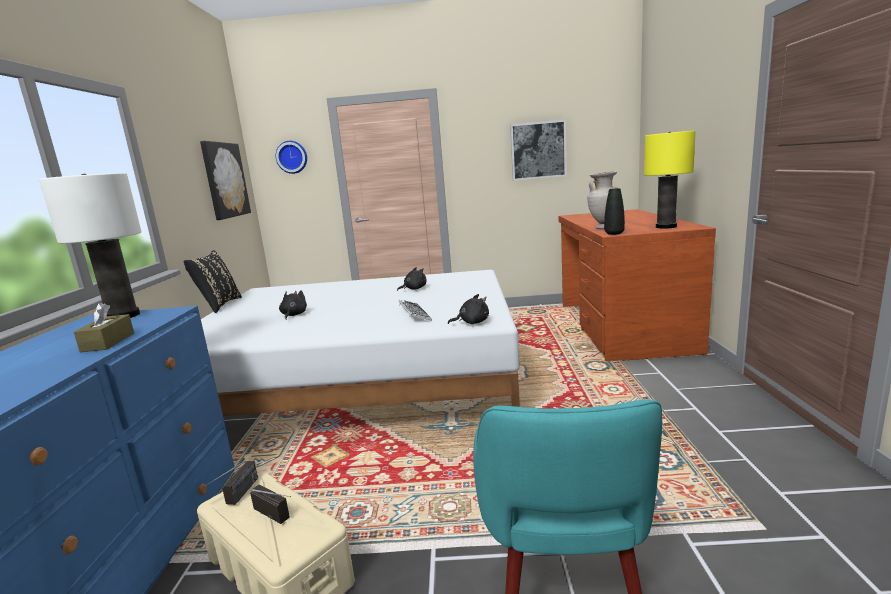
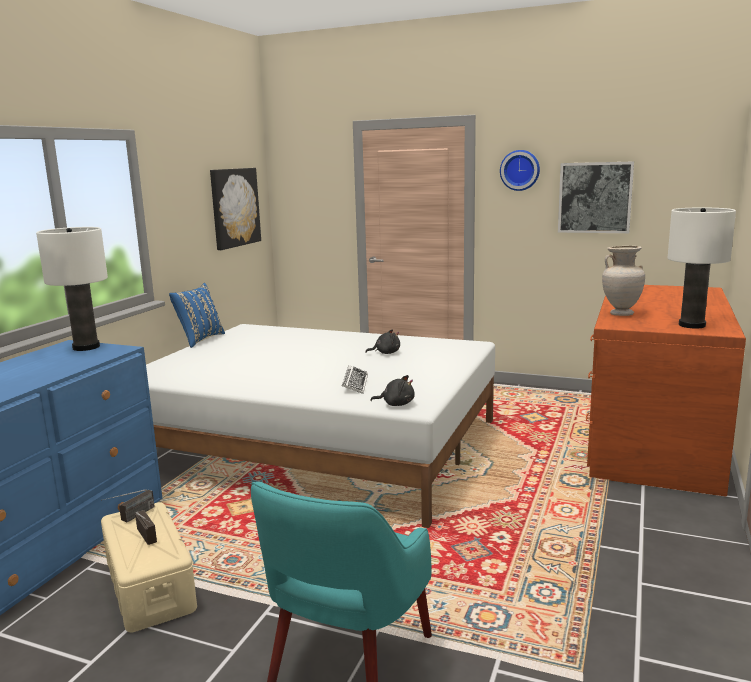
camera: 20 degrees right, 0 degrees up
(108, 342) = (59, 371): brown tissue box -> none
(219, 306) = (199, 339): black pillow -> blue pillow
(292, 157) = (311, 183): wall clock -> wall clock (520, 170)
(293, 315) = (251, 363): black plush toy -> none
(614, 233) = (615, 325): black vase -> none
(666, 227) = (692, 325): yellow table lamp -> white table lamp

